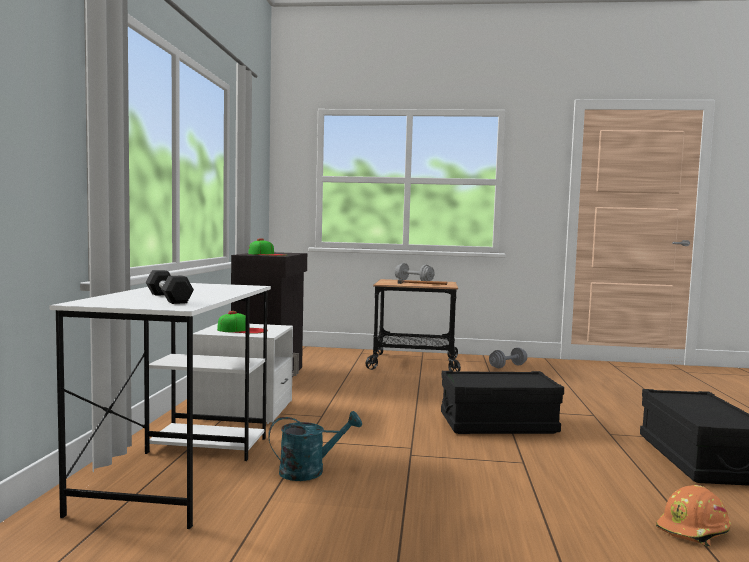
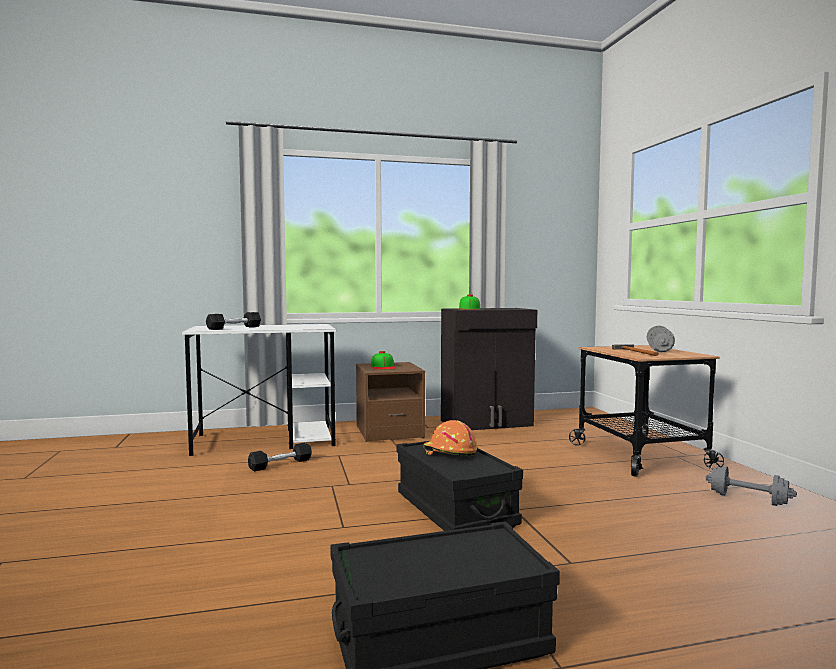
camera: 70 degrees right, 0 degrees up
(244, 410) = (389, 432): white nightstand -> brown nightstand
(310, 471) = (280, 464): turquoise watering can -> black dumbbell
(694, 530) = (197, 612): orange hard hat -> orange hard hat (449, 452)

